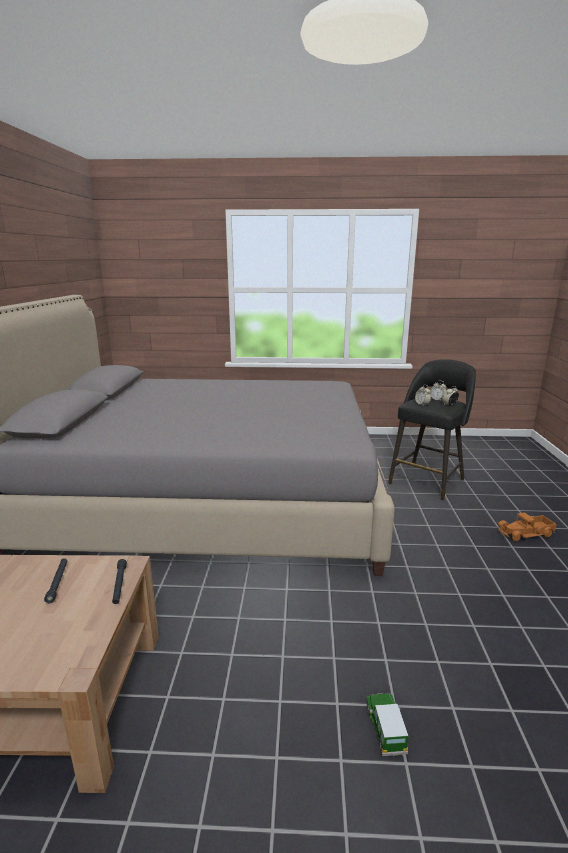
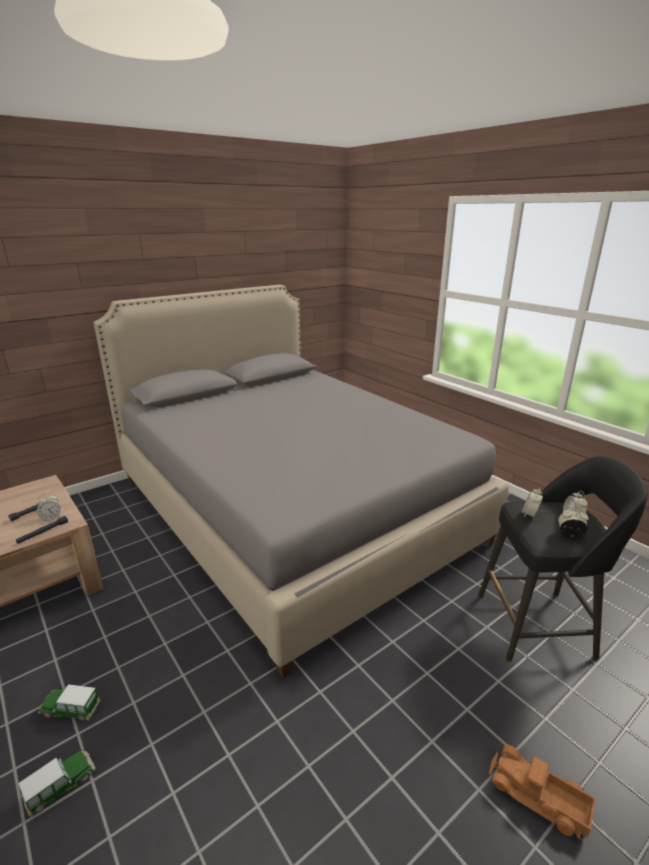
camera: 50 degrees right, 5 degrees up
(95, 574) = (51, 517): none -> alarm clock
(303, 701) = (70, 709): none -> toy car

